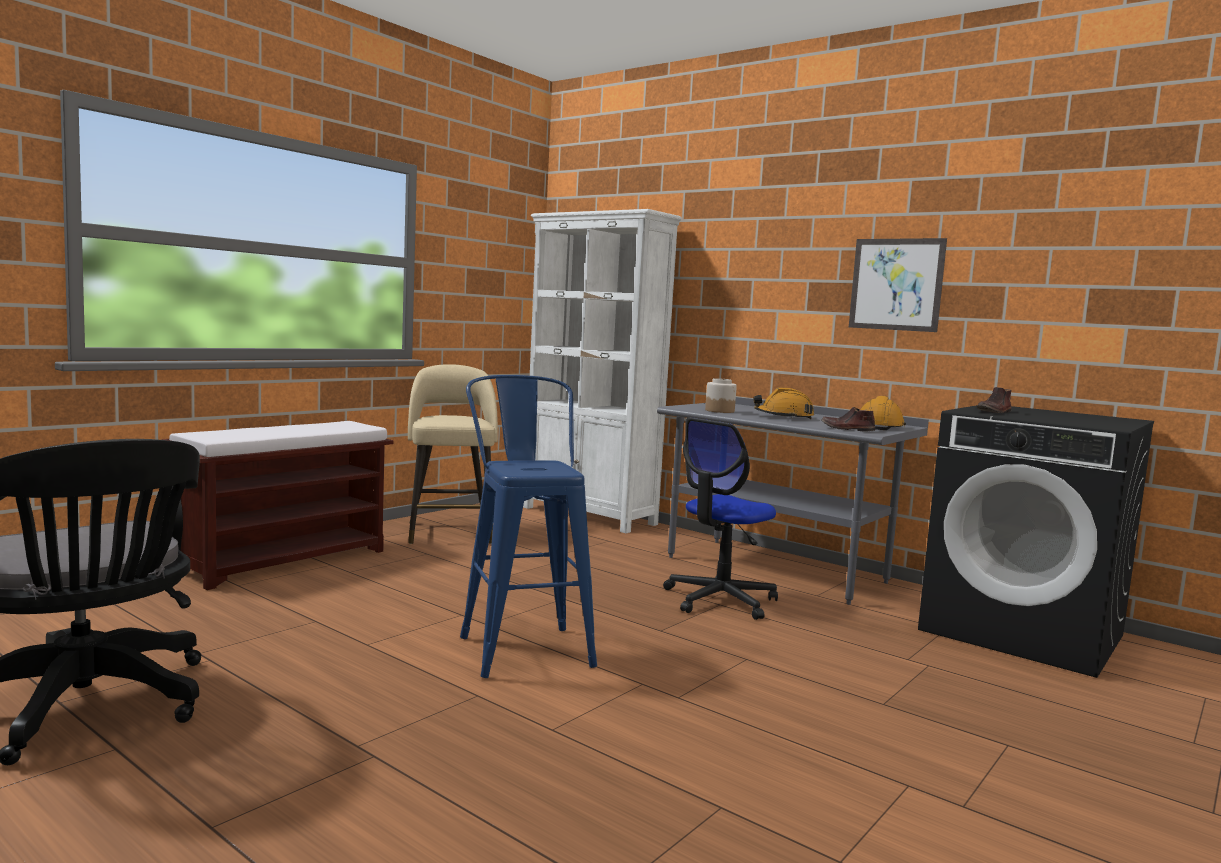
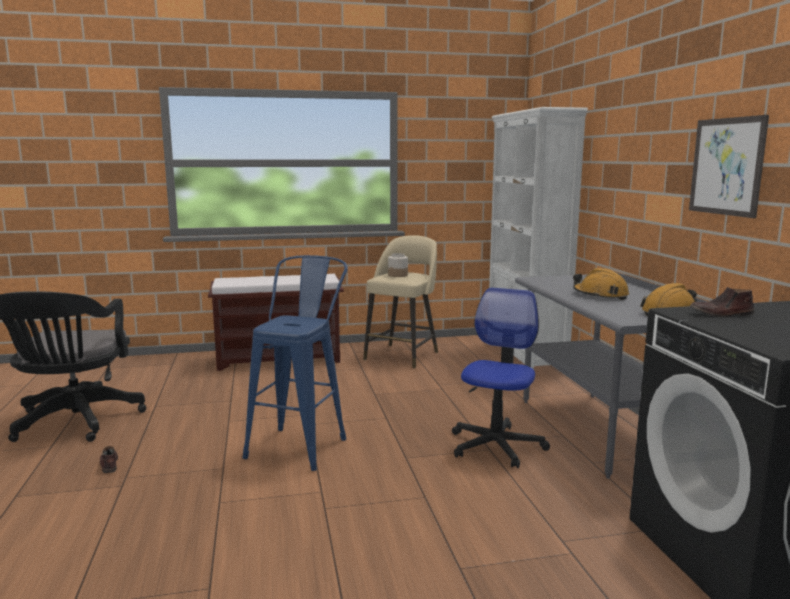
camera: 40 degrees right, 5 degrees up
(719, 411) = (557, 285): jar -> jar (398, 275)
(720, 600) = (496, 446): office chair -> office chair turned 120 degrees clockwise
(847, 429) = (614, 314): brown shoe -> brown shoe (109, 463)

